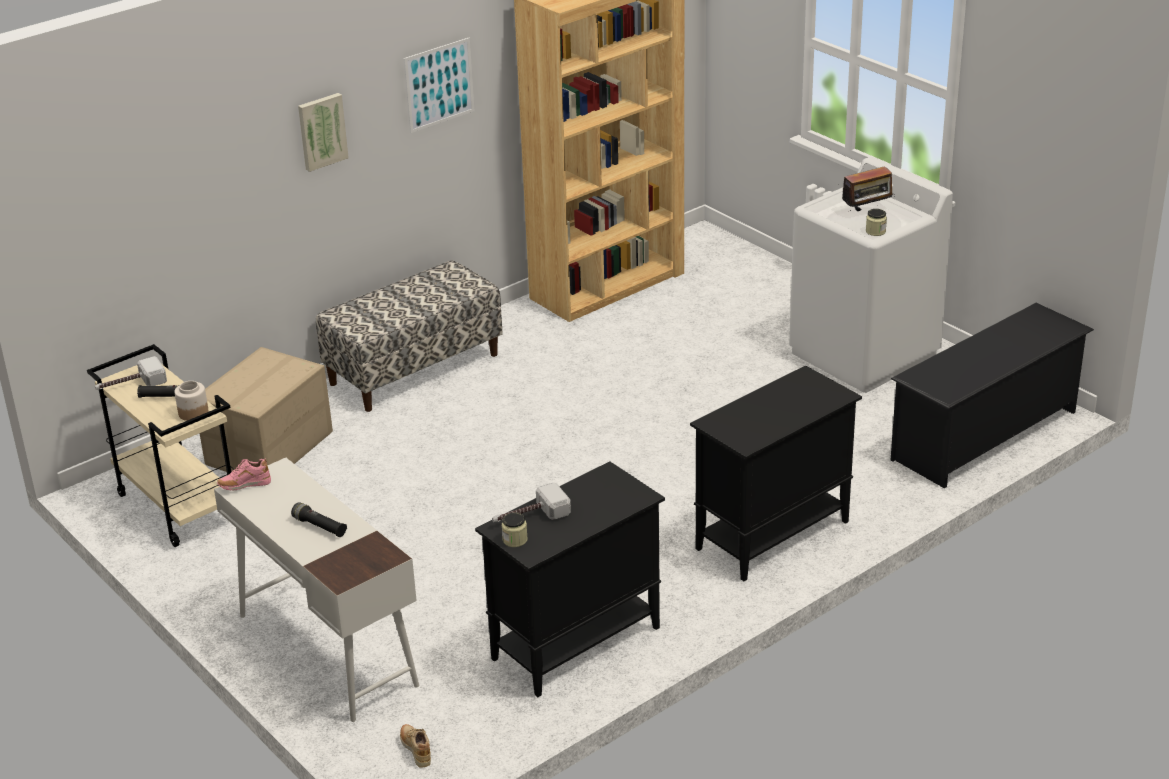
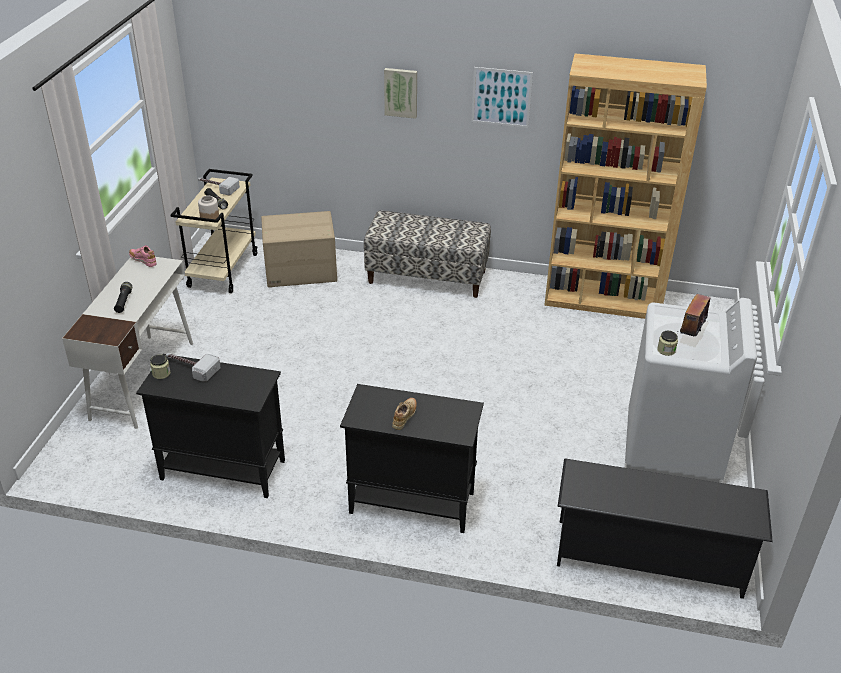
camera: 50 degrees right, 5 degrees up
(416, 750) = (79, 456): beige shoe -> beige shoe (405, 417)
(867, 211) = (690, 334): radio -> radio turned 90 degrees clockwise

